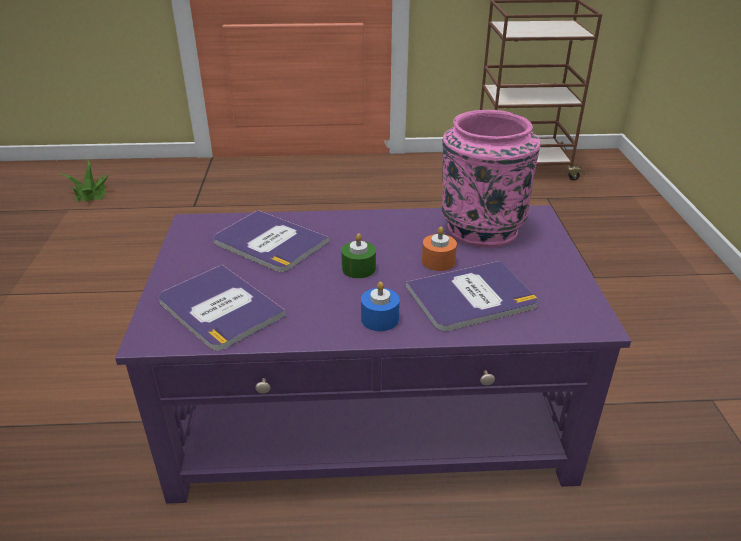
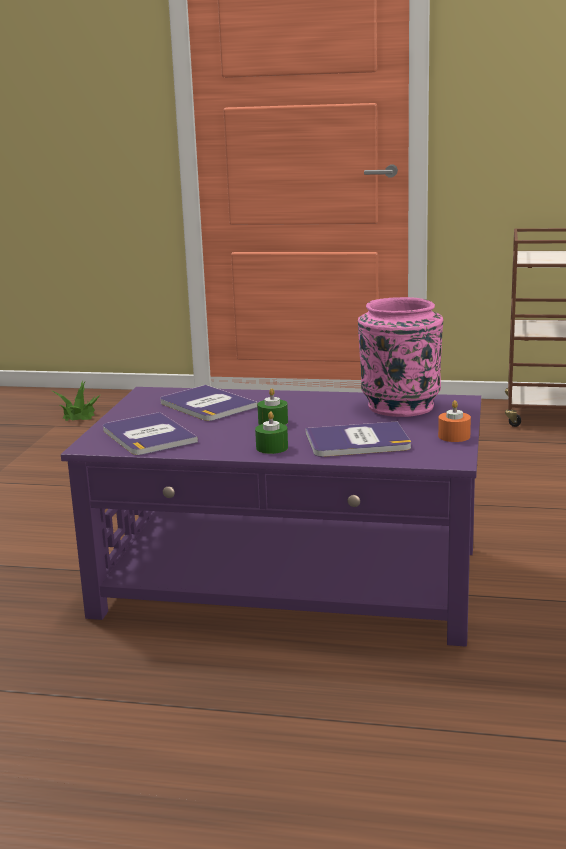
camera: 15 degrees right, 15 degrees down
(380, 319) = (272, 448): blue candle -> green candle
(438, 261) = (345, 422): orange candle -> orange candle (454, 436)

